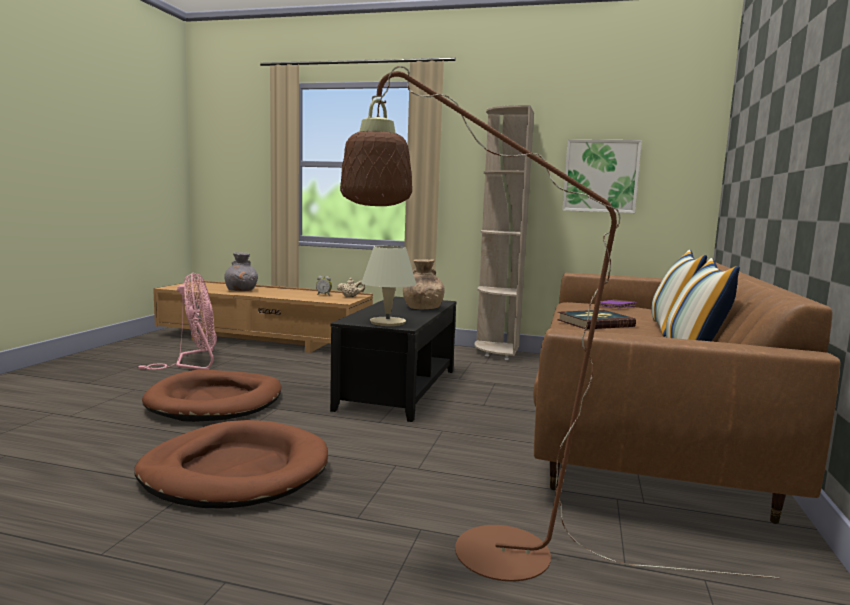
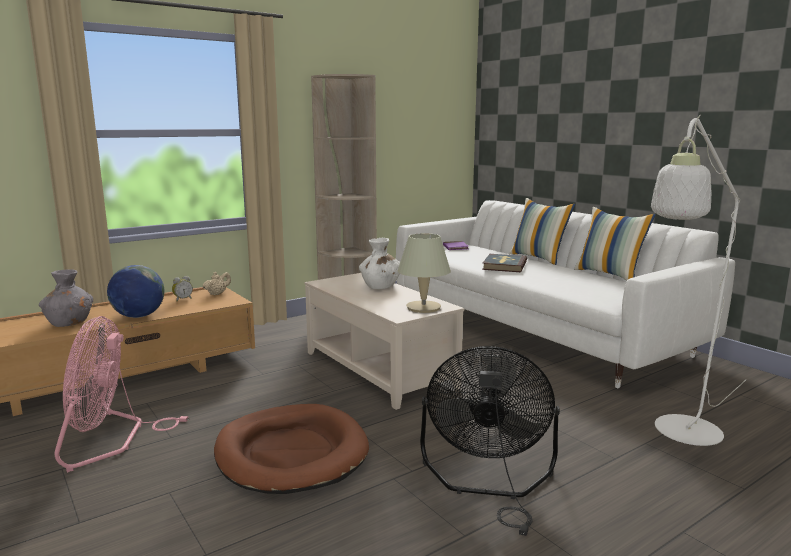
camera: 50 degrees left, 5 degrees up
(191, 361) = (116, 436): pink fan -> pink fan turned 120 degrees counterclockwise
(235, 471) = (491, 484): brown dog bed -> black fan
(275, 295) = (138, 316): none -> globe
(399, 389) = (379, 369): black coffee table -> beige coffee table
(423, 308) = (380, 286): brown vase -> white vase
(476, 549) = (682, 435): brown floor lamp -> white floor lamp
(601, 176) = (403, 136): picture -> none
(636, 420) = (536, 329): brown sofa -> white sofa

